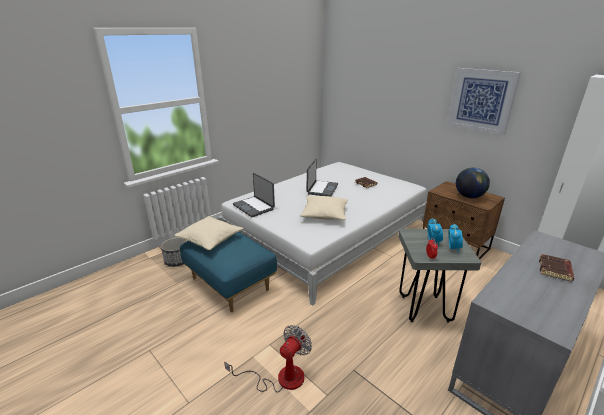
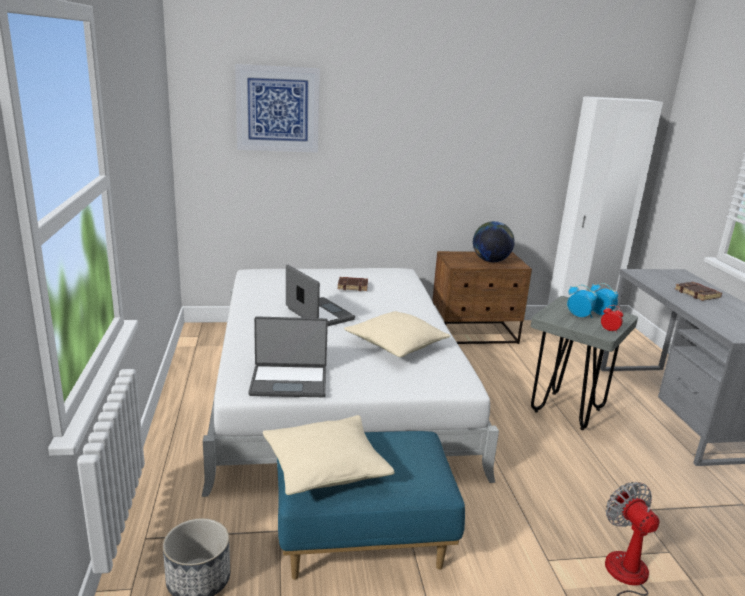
camera: 55 degrees left, 5 degrees down
(481, 100) = (468, 134): picture -> picture (277, 109)

